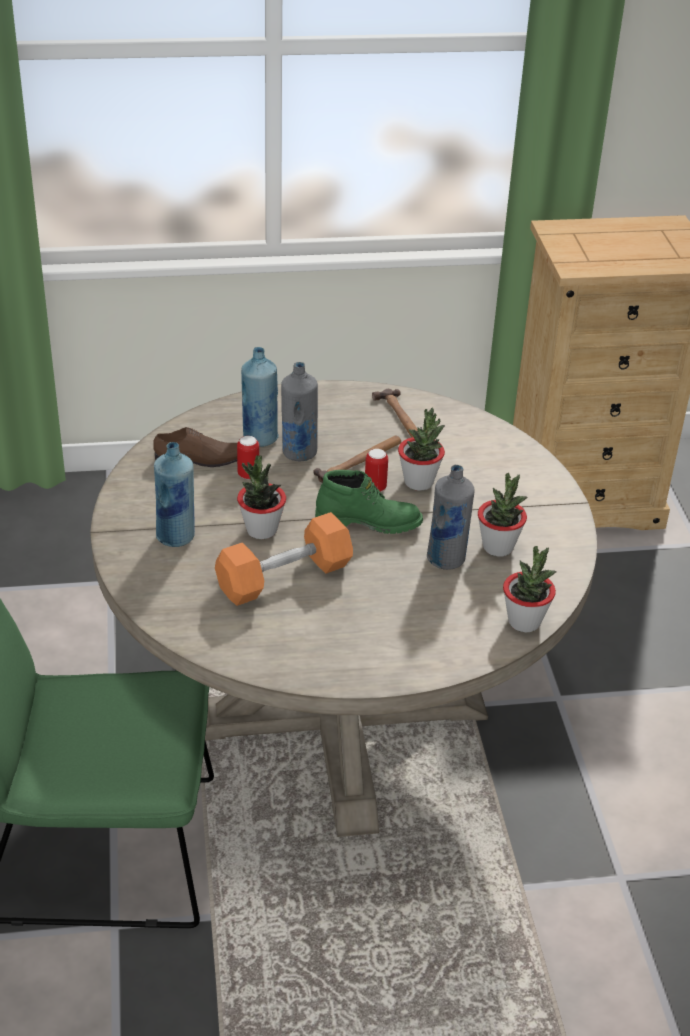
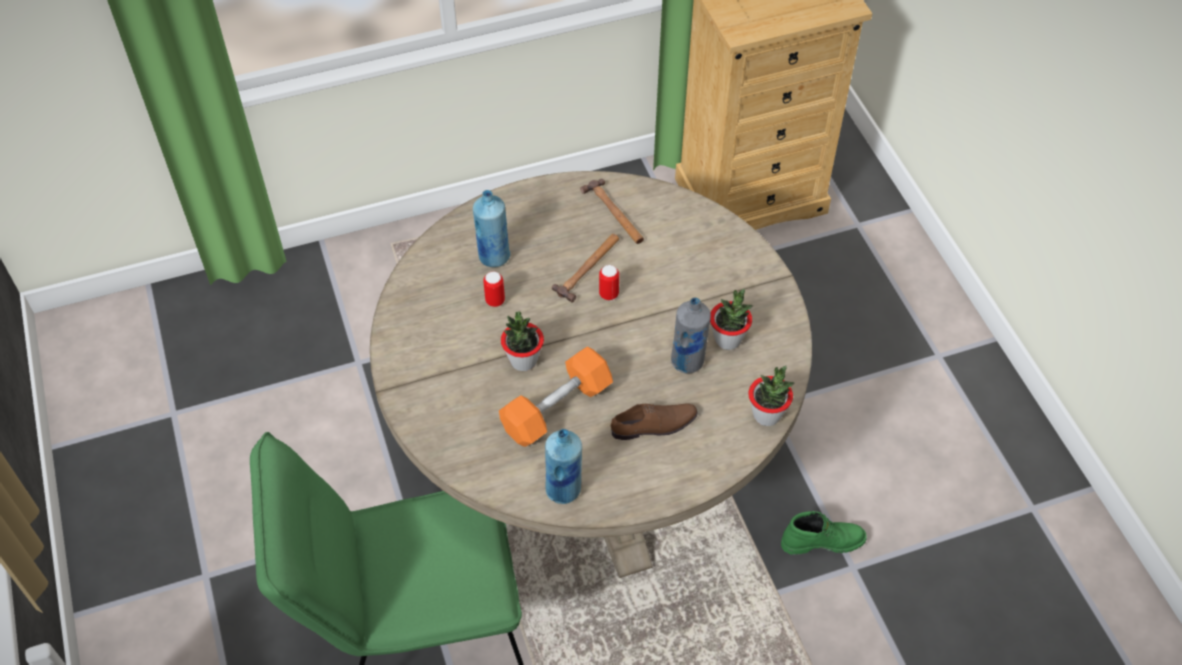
camera: 10 degrees left, 15 degrees up
(176, 537) = (452, 382): blue bottle -> blue bottle (564, 489)
(201, 458) = (448, 290): brown shoe -> brown shoe (654, 425)
(299, 453) = (532, 267): grey bottle -> none
(369, 521) = (612, 333): green boot -> green boot (822, 540)
(419, 482) = (644, 280): potted plant -> none

